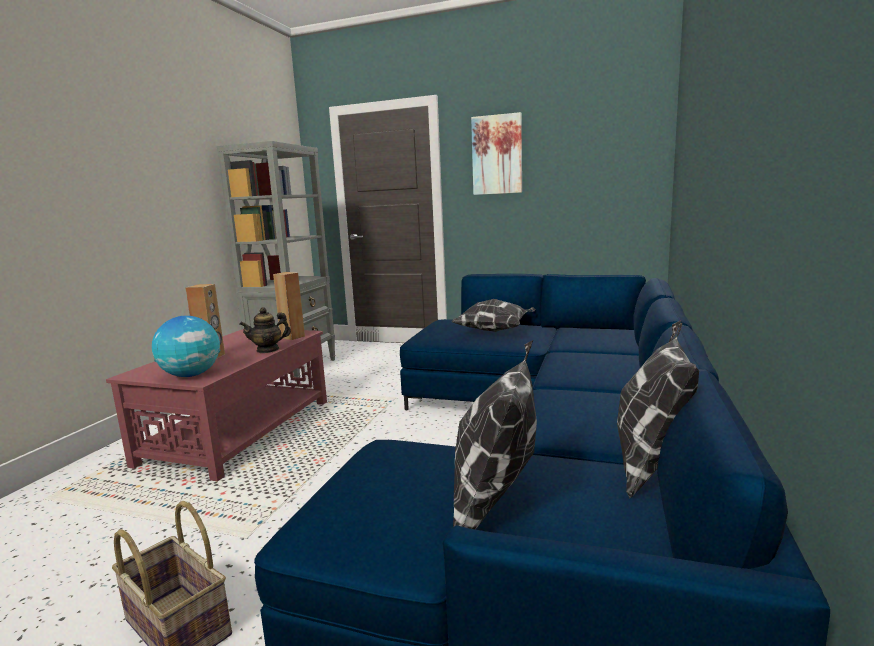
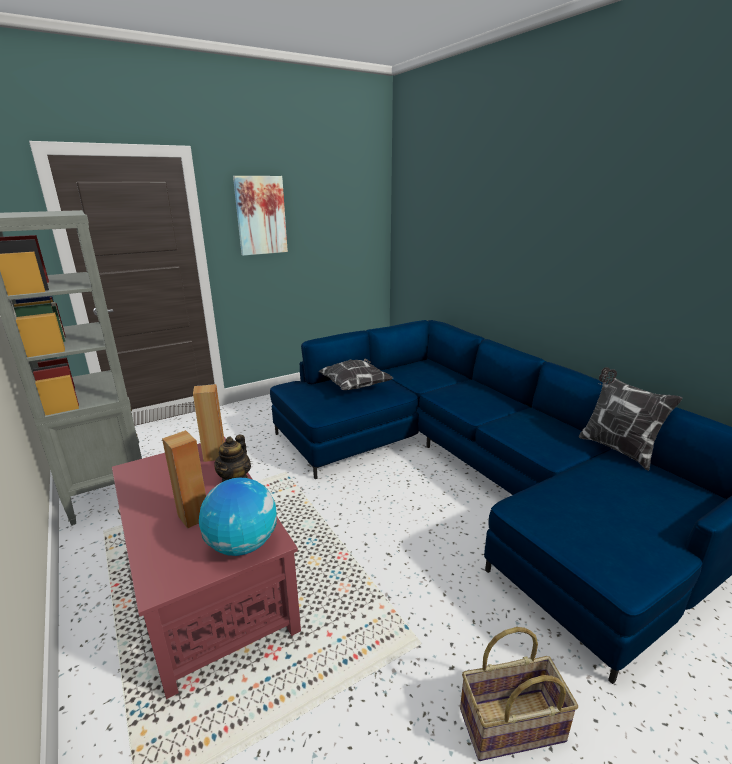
camera: 50 degrees left, 10 degrees up
(497, 503) = (631, 504): pillow -> none

